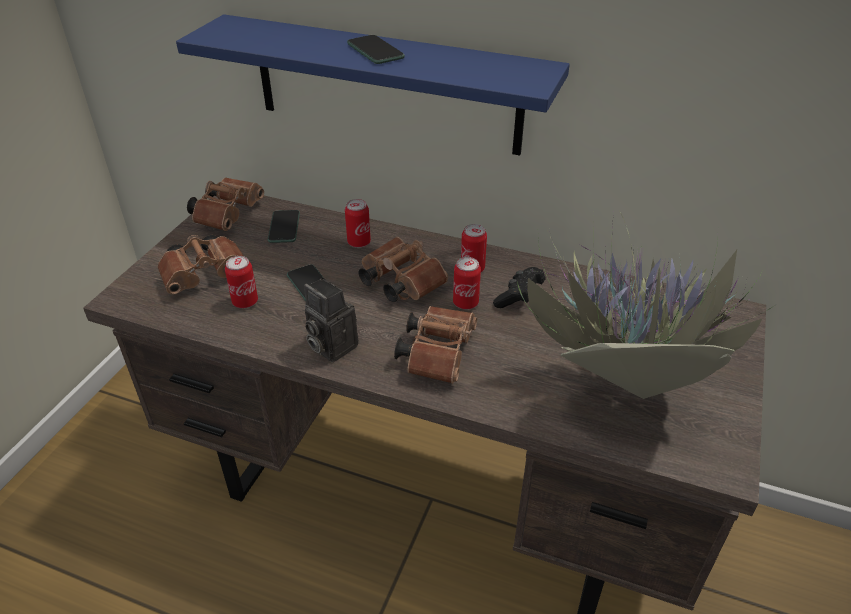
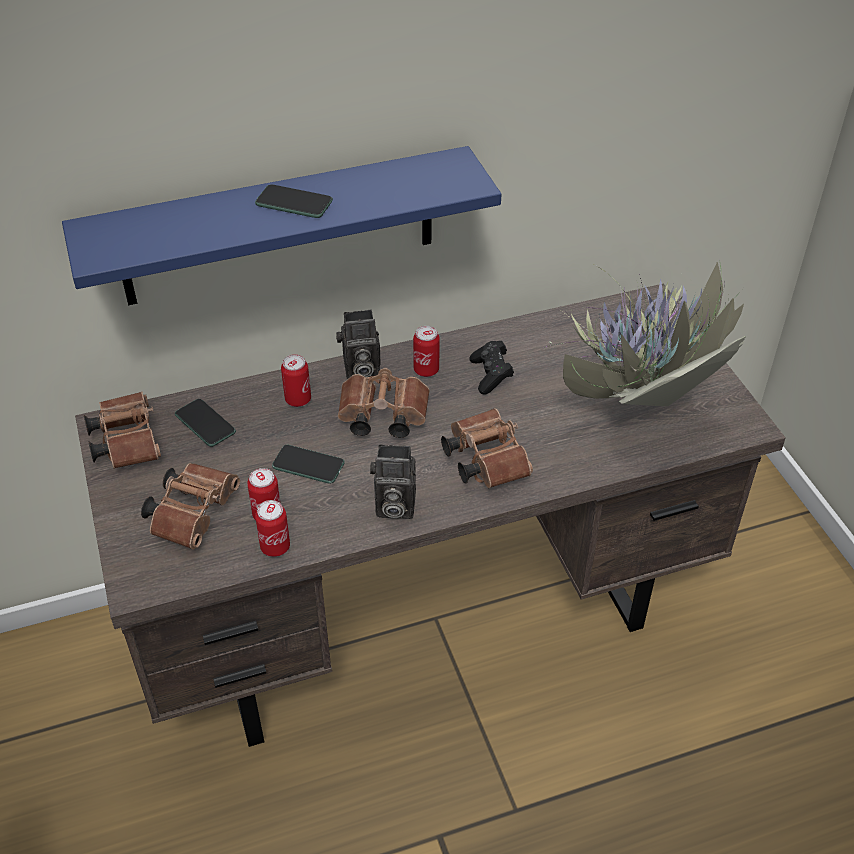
camera: 40 degrees left, 5 degrees up
(423, 245) = (359, 371): none -> camera
(465, 303) = (456, 404): can -> can (275, 547)

